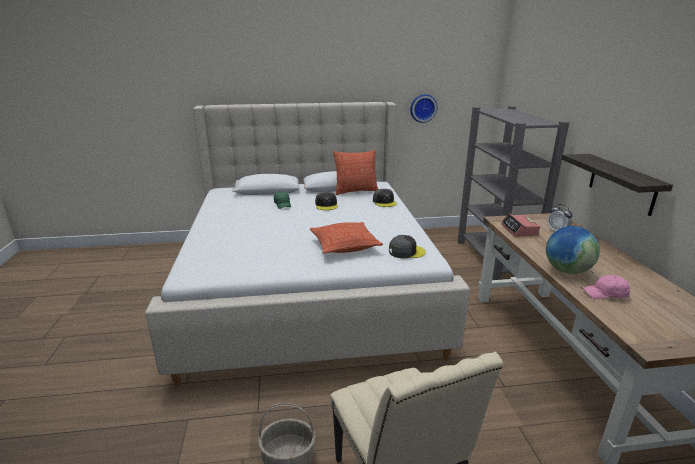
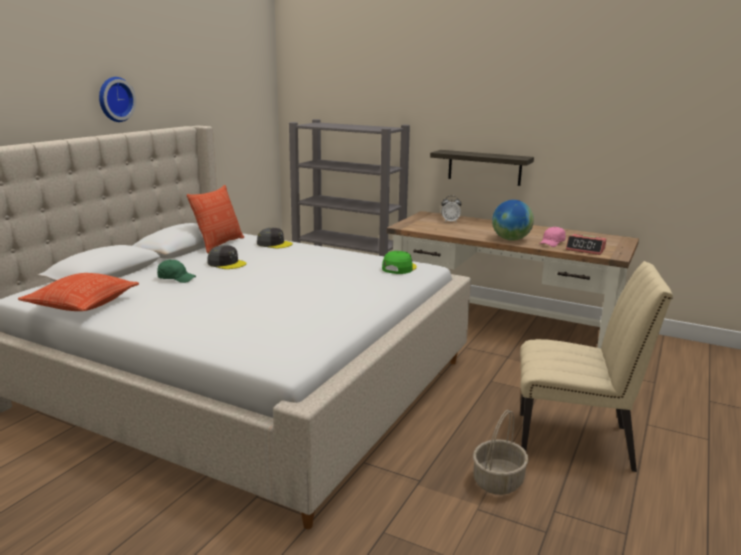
camera: 55 degrees left, 5 degrees down
(345, 246) = (347, 283): orange pillow -> orange pillow (83, 304)
(406, 252) = (399, 268): grey cap -> green cap
(423, 108) = (221, 131): wall clock -> wall clock (114, 99)
(519, 230) = (430, 228): alarm clock -> alarm clock (585, 249)

